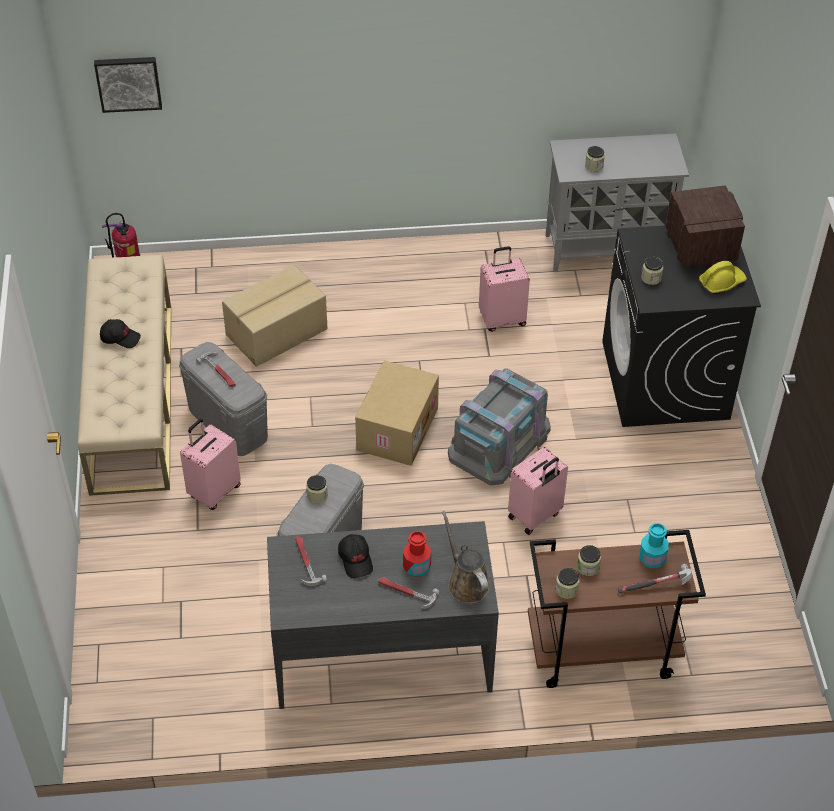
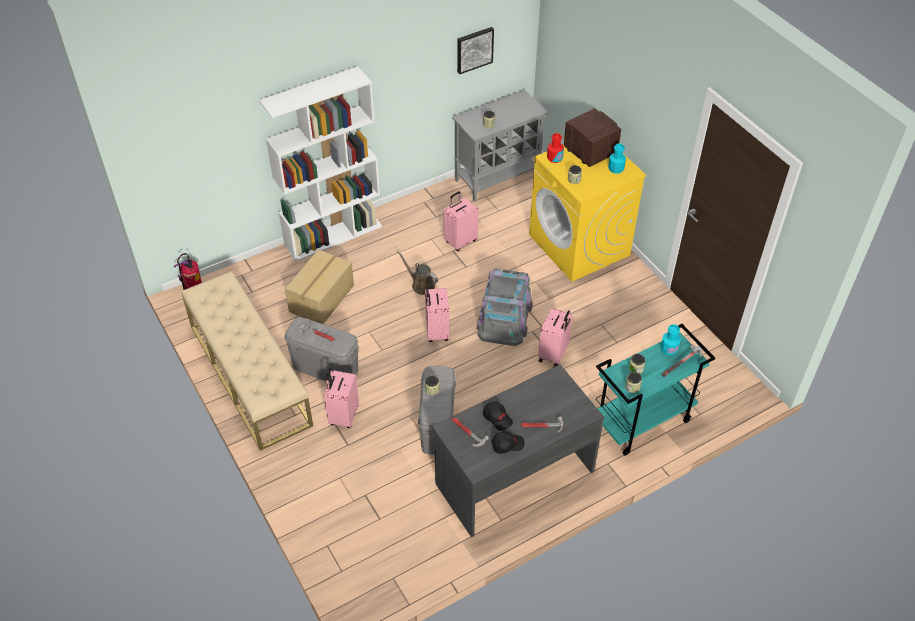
camera: 25 degrees left, 0 degrees up
(120, 338) = (238, 335): black cap -> black cap (507, 444)
(128, 82) = (176, 157): picture -> picture (474, 49)
(340, 255) = (333, 235): none -> white bookcase
(396, 428) = (436, 332): cardboard box -> pink suitcase
(417, 567) = (537, 408): red bottle -> red bottle (554, 158)
(466, 582) = (573, 405): brown watering can -> brown watering can (421, 285)
(601, 652) = (641, 422): brown cart -> turquoise cart
(665, 381) = (580, 245): black washing machine -> yellow washing machine
(721, 282) = (616, 169): yellow hard hat -> turquoise bottle

